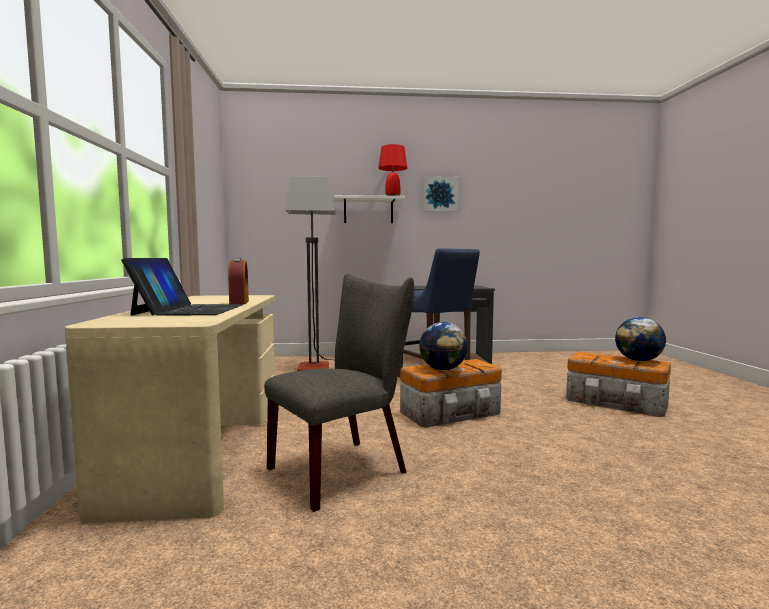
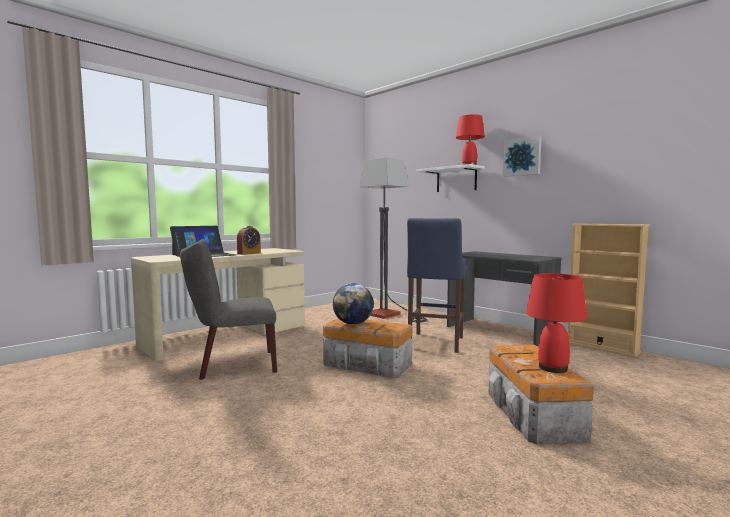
camera: 50 degrees right, 0 degrees up
(345, 468) = (232, 365): grey chair -> grey chair turned 150 degrees clockwise
(517, 354) = (602, 347): none -> beige bookcase
(638, 360) = (552, 368): globe -> red table lamp

